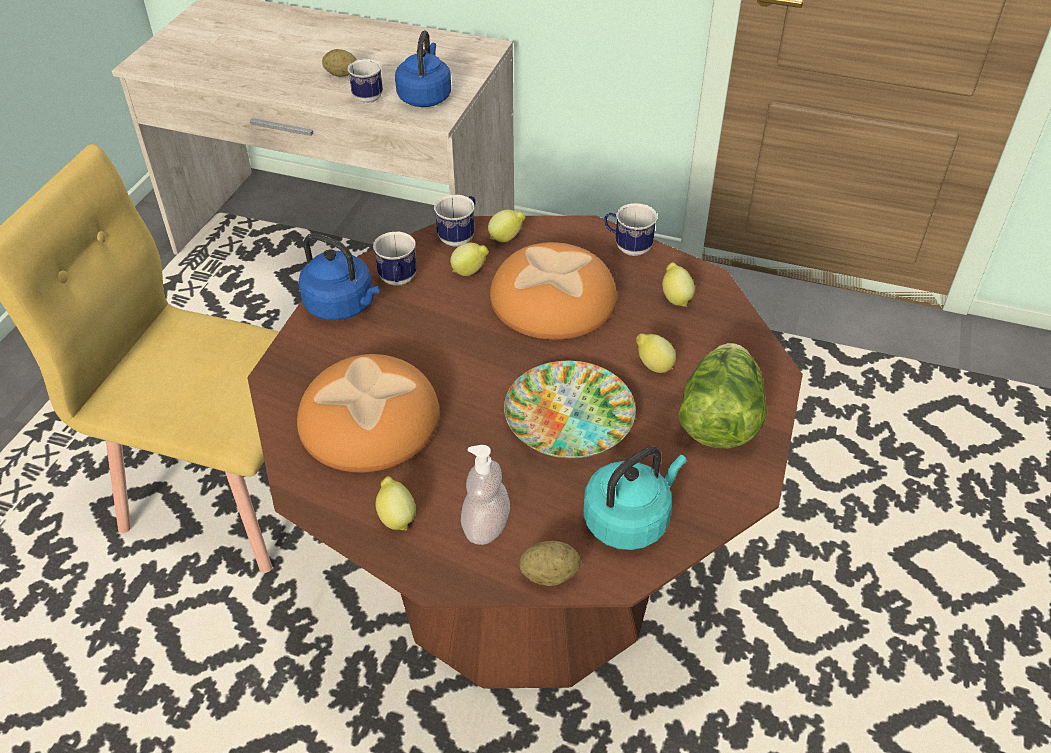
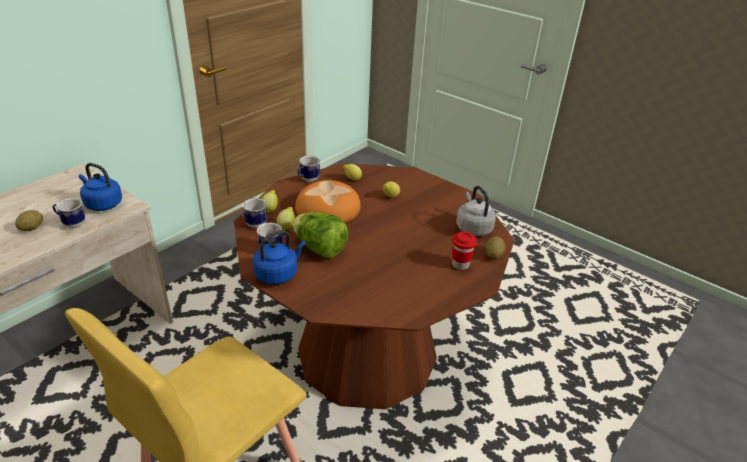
camera: 70 degrees left, 10 degrees down
(370, 419) = (374, 283): bread -> none
(396, 517) = (443, 289): lemon -> none
(486, 526) = (460, 264): soap dispenser -> red cup
(570, 416) = (407, 225): plate -> none
(629, 520) = (473, 228): turquoise kettle -> grey kettle
(718, 420) = (430, 192): lettuce -> lettuce (320, 248)

